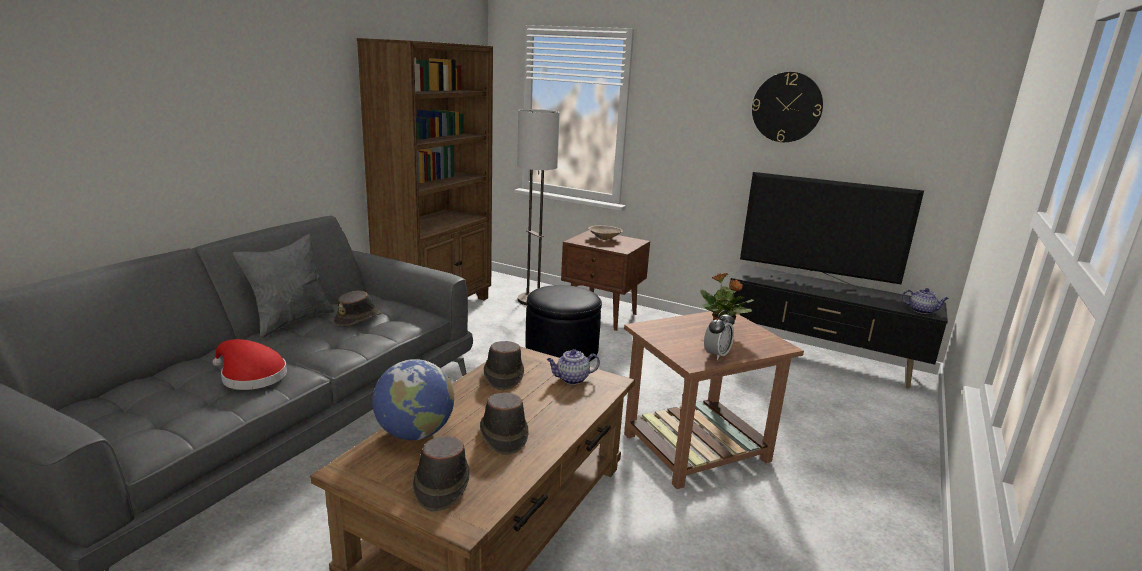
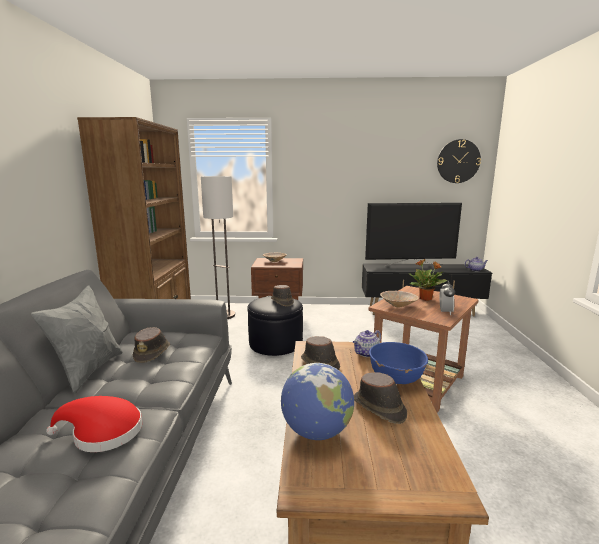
camera: 25 degrees left, 5 degrees down
(441, 485) = (393, 468): brown hat -> brown hat (282, 302)
(567, 413) = (396, 378): none -> blue bowl
(667, 332) = (398, 305): none -> beige bowl
(786, 107) = (378, 162): wall clock -> wall clock (458, 161)

